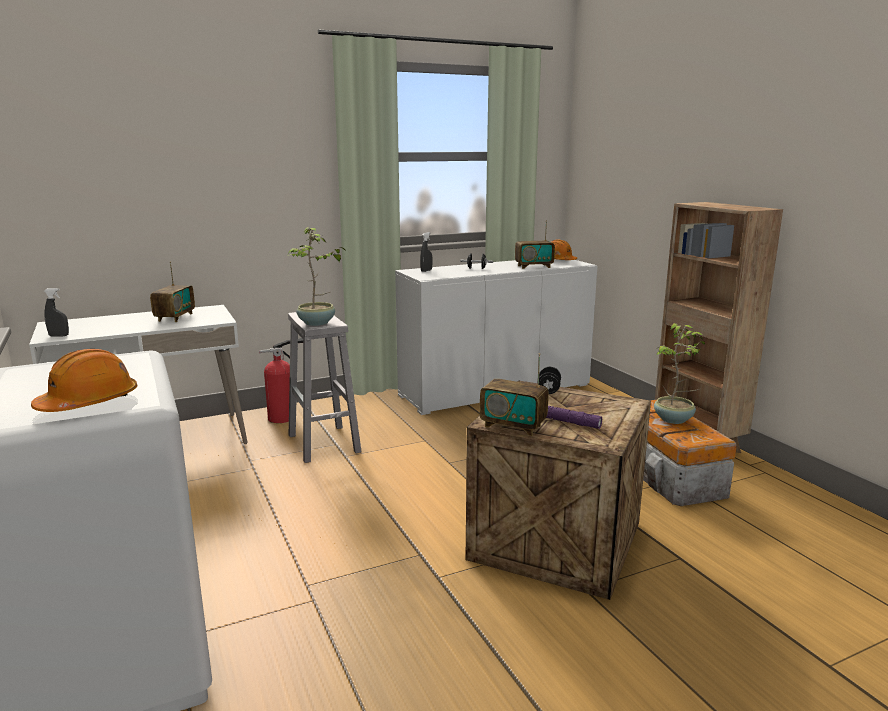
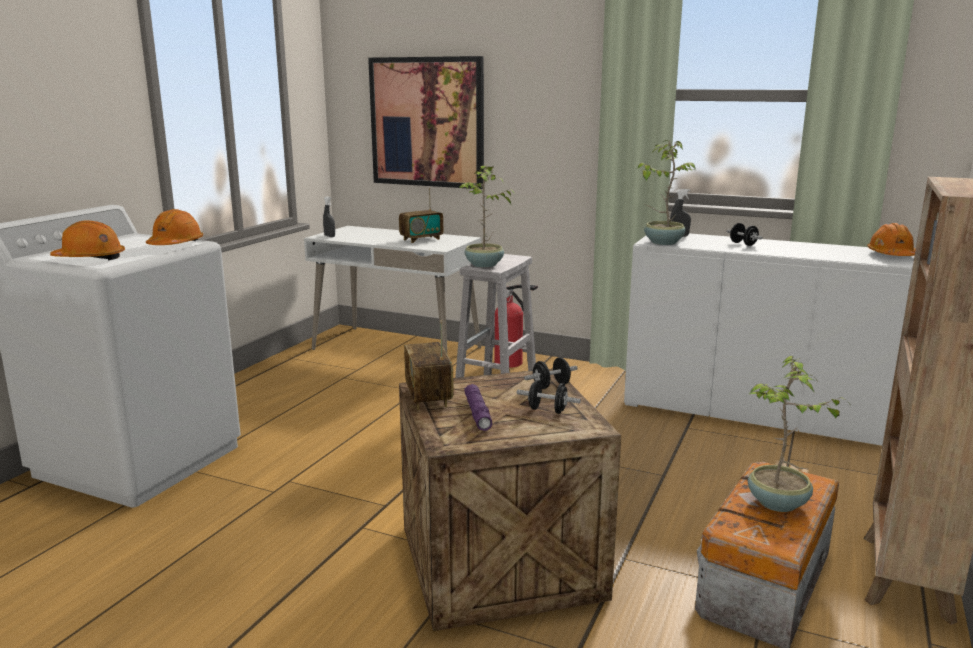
camera: 50 degrees right, 0 degrees up
(126, 363) = (176, 245): none -> orange hard hat
(138, 191) = (427, 122): none -> picture
(432, 276) = (662, 242): none -> potted plant
(534, 266) = (825, 255): radio -> none
(588, 404) = (547, 410): none -> black dumbbell

